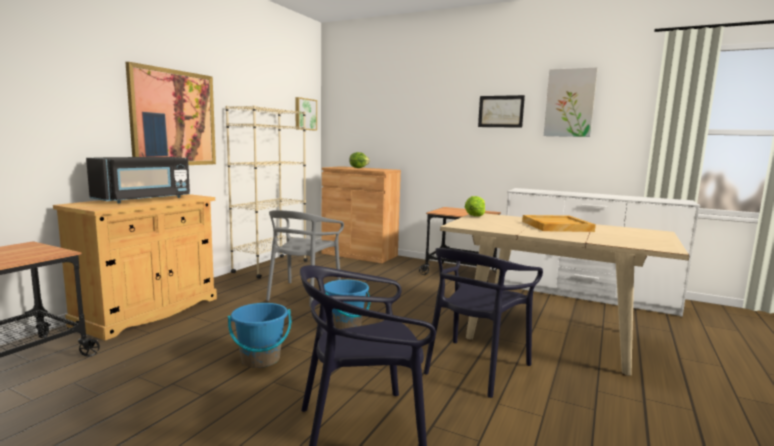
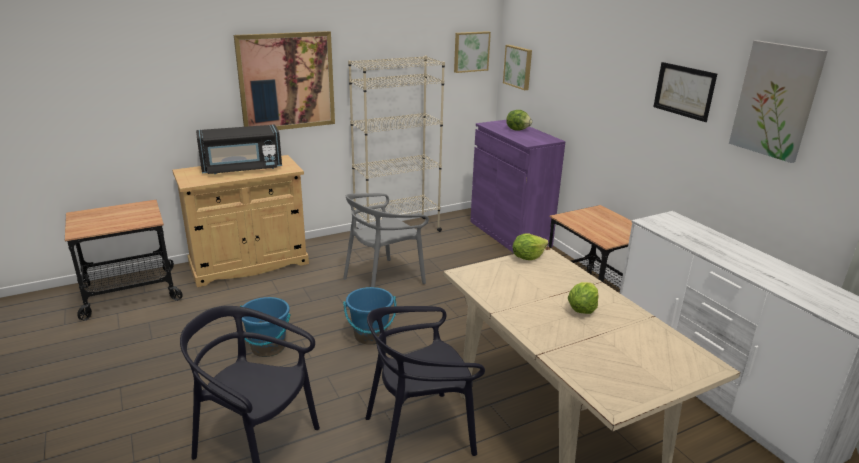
camera: 35 degrees right, 15 degrees up
(343, 125) = (518, 67): none -> picture
(359, 254) = (509, 233): brown cabinet -> purple cabinet
(556, 226) = (582, 309): beige tray -> lettuce

